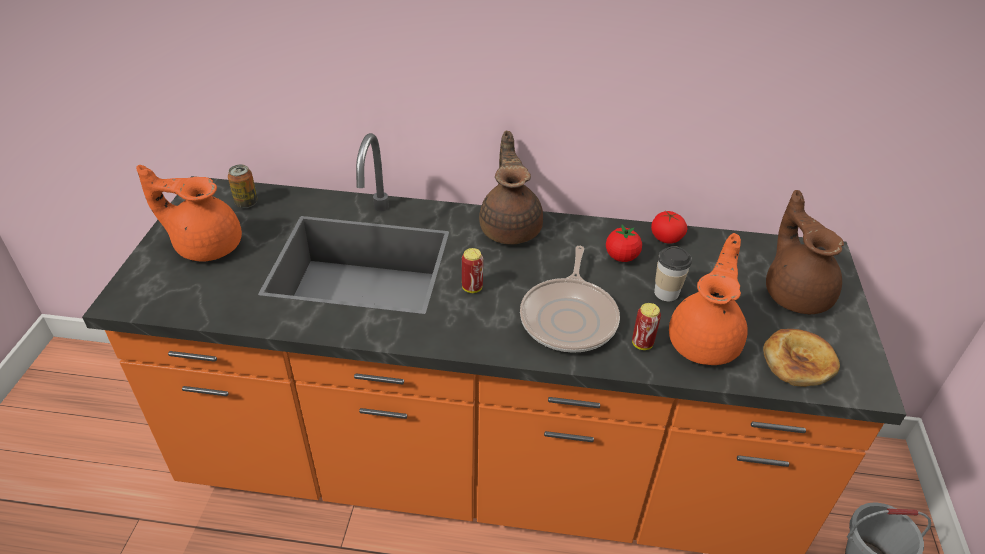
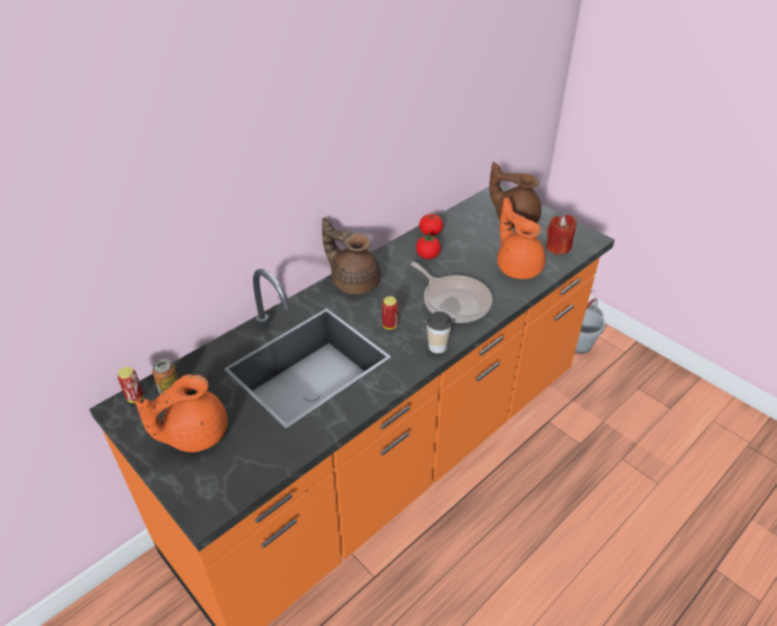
camera: 50 degrees left, 0 degrees up
(642, 344) = (499, 288): can -> can (135, 397)
(666, 293) = (471, 258): cup -> cup (437, 346)
(798, 361) = (558, 247): bread -> red candle

